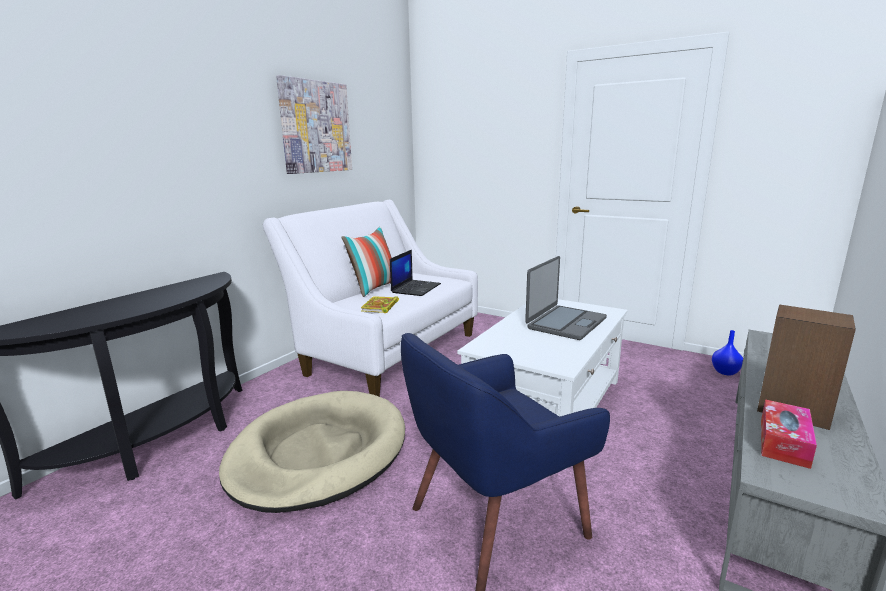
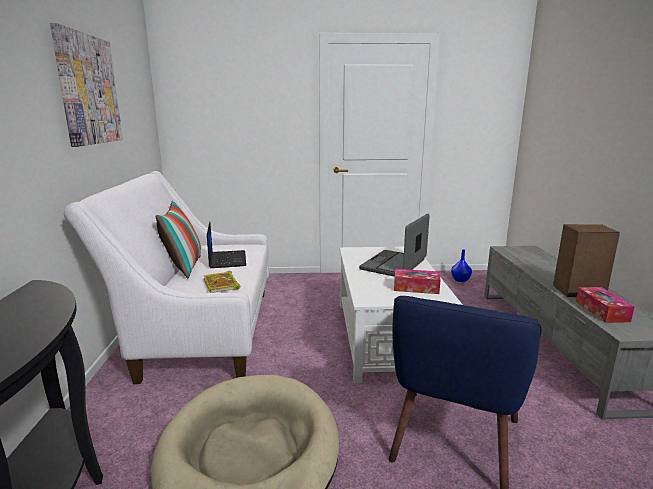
camera: 35 degrees left, 0 degrees up
(549, 349) = (416, 288): none -> tissue box
(565, 323) = (394, 265): laptop -> laptop turned 150 degrees counterclockwise

